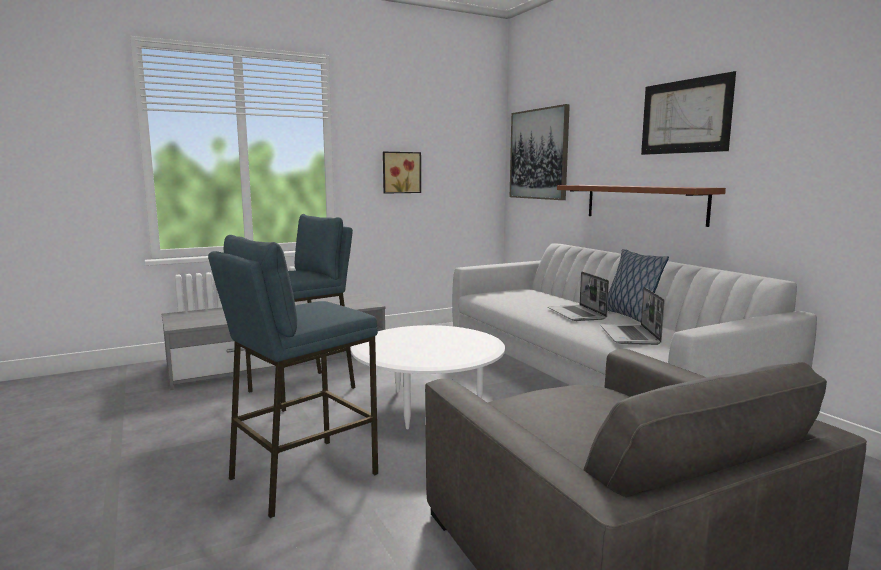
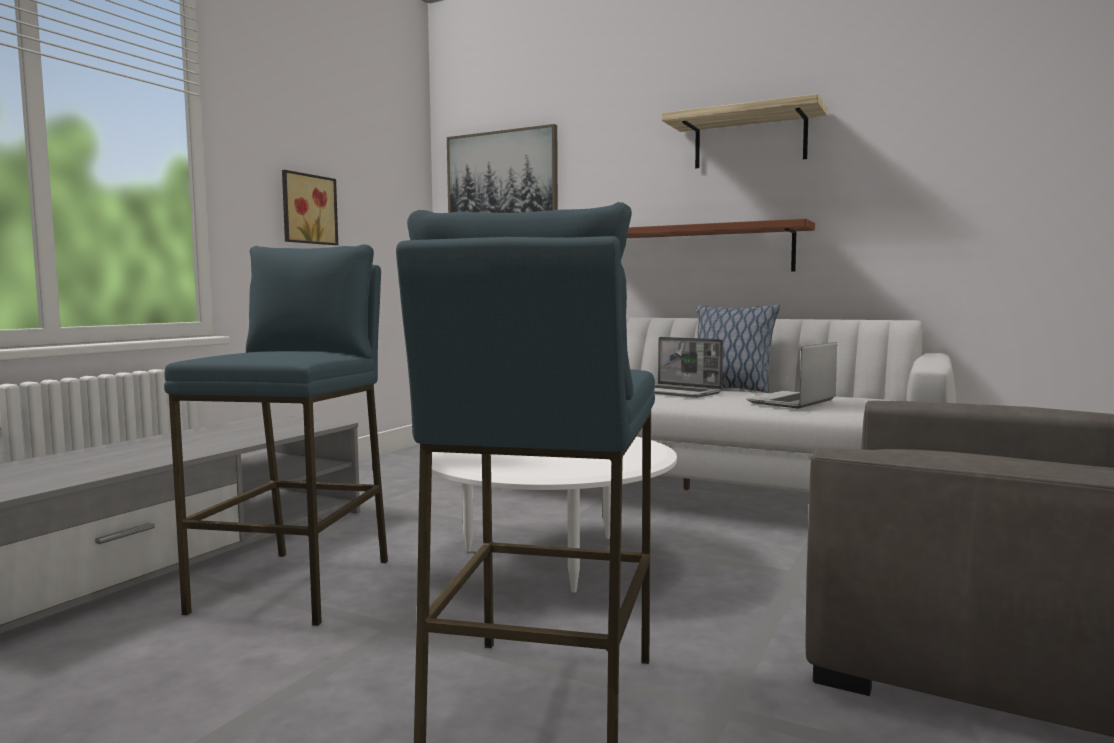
camera: 35 degrees left, 5 degrees down
(630, 336) = (792, 402): laptop -> laptop turned 75 degrees clockwise
(685, 116) = (750, 140): picture -> shelf

